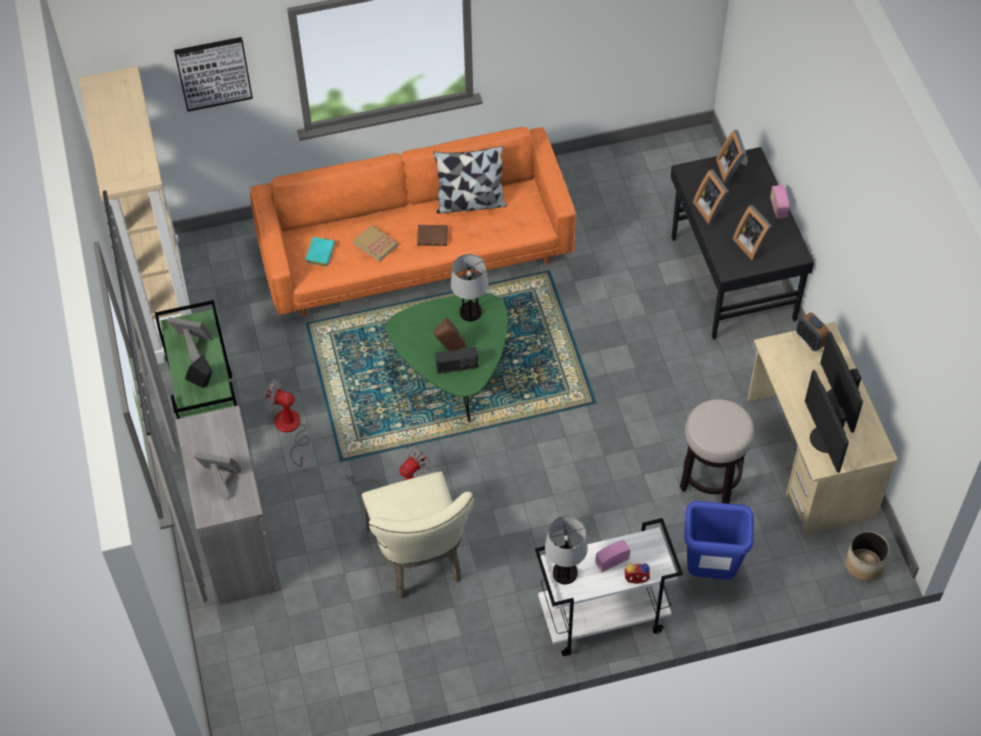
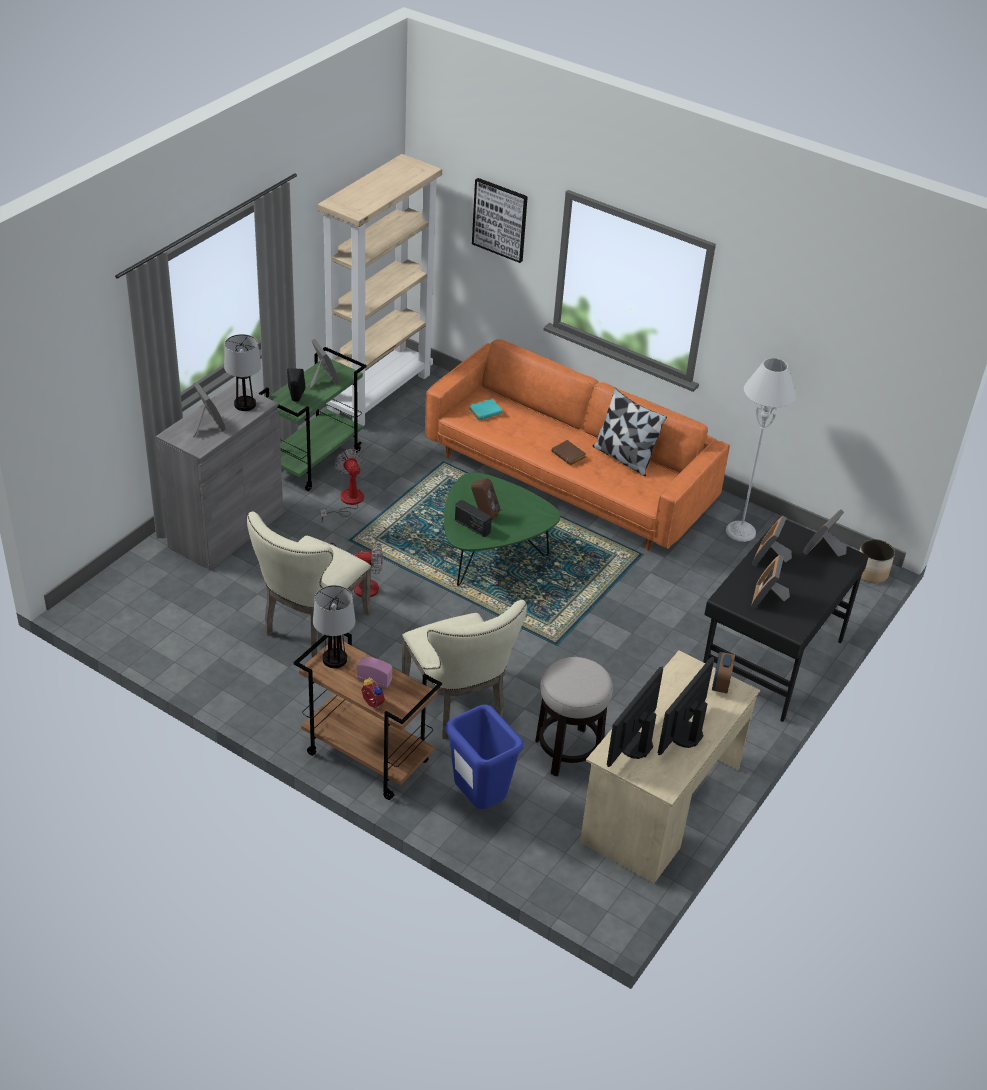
camera: 45 degrees right, 15 degrees down
(375, 244) = (526, 432): book -> none
(470, 312) = (528, 507): table lamp -> table lamp (245, 404)
(583, 188) = (740, 531): none -> grey floor lamp
(601, 516) = (458, 705): none -> beige chair
(602, 618) = (366, 757): white cart -> brown cart
(778, 208) = (823, 596): radio -> none
(864, 565) = (597, 901): planter -> planter (870, 573)

